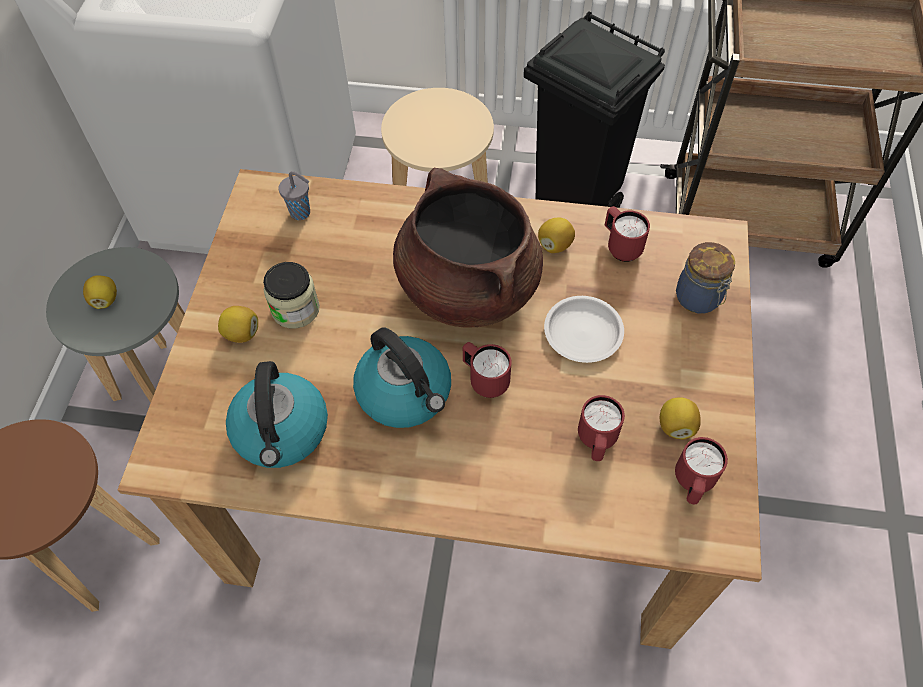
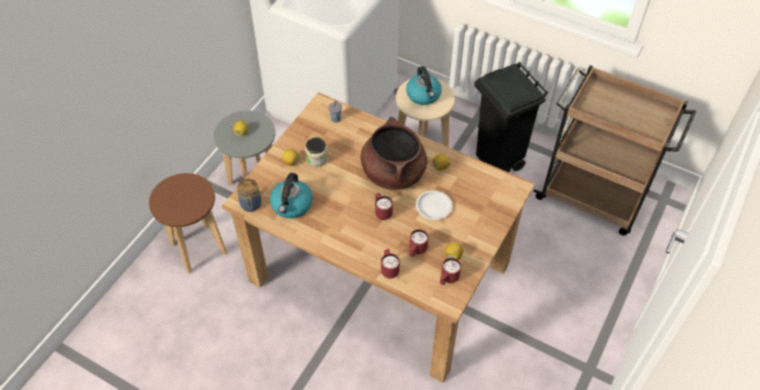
camera: 20 degrees right, 5 degrees down
(406, 393) = (347, 207): kettle -> kettle (424, 95)
(620, 247) = (469, 176): red mug -> red mug (389, 269)
(699, 299) = (492, 209): jar -> jar (251, 205)

